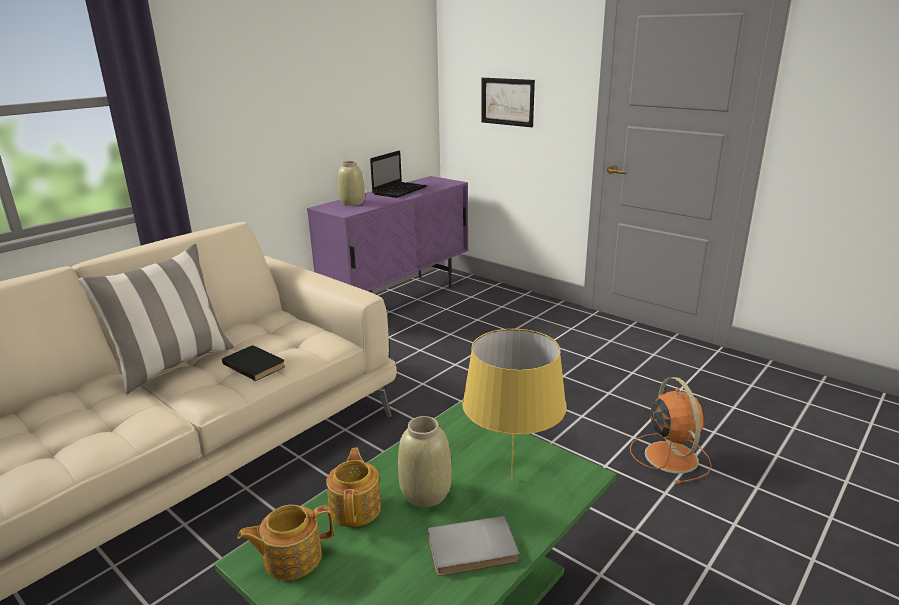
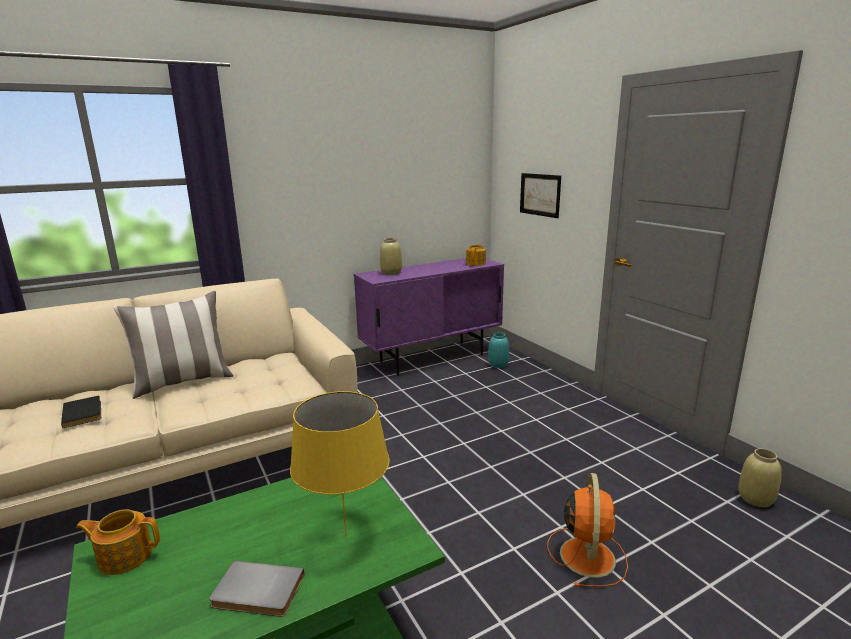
camera: 20 degrees right, 5 degrees down
(256, 364) = (234, 392): black book -> black book (84, 413)
(356, 507) = (205, 527): teapot -> teapot (476, 263)
(400, 190) = (439, 266): laptop -> none
(426, 493) = (267, 529): beige vase -> beige vase (756, 499)
(474, 295) = (498, 364): none -> turquoise vase

